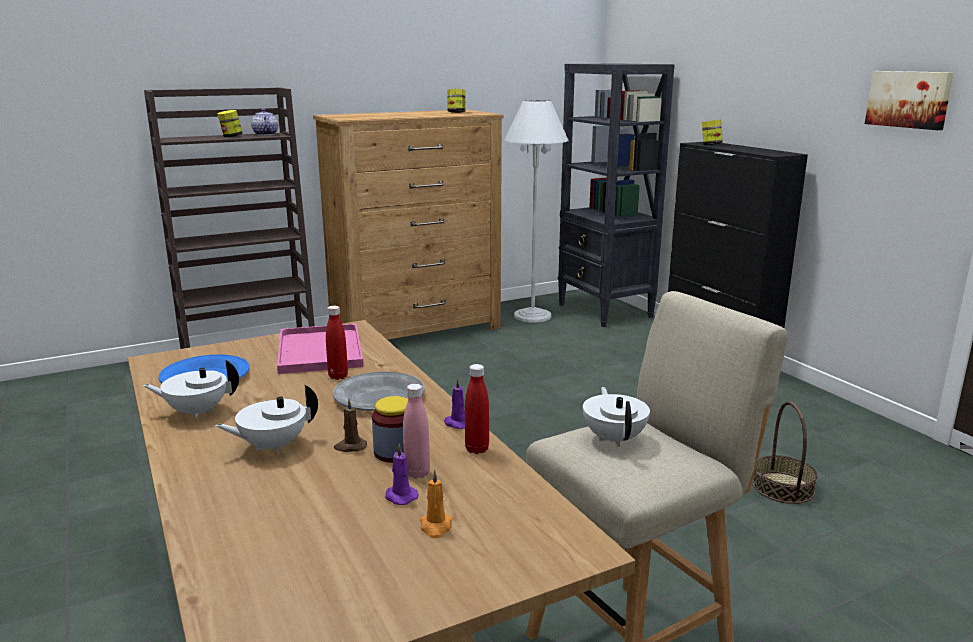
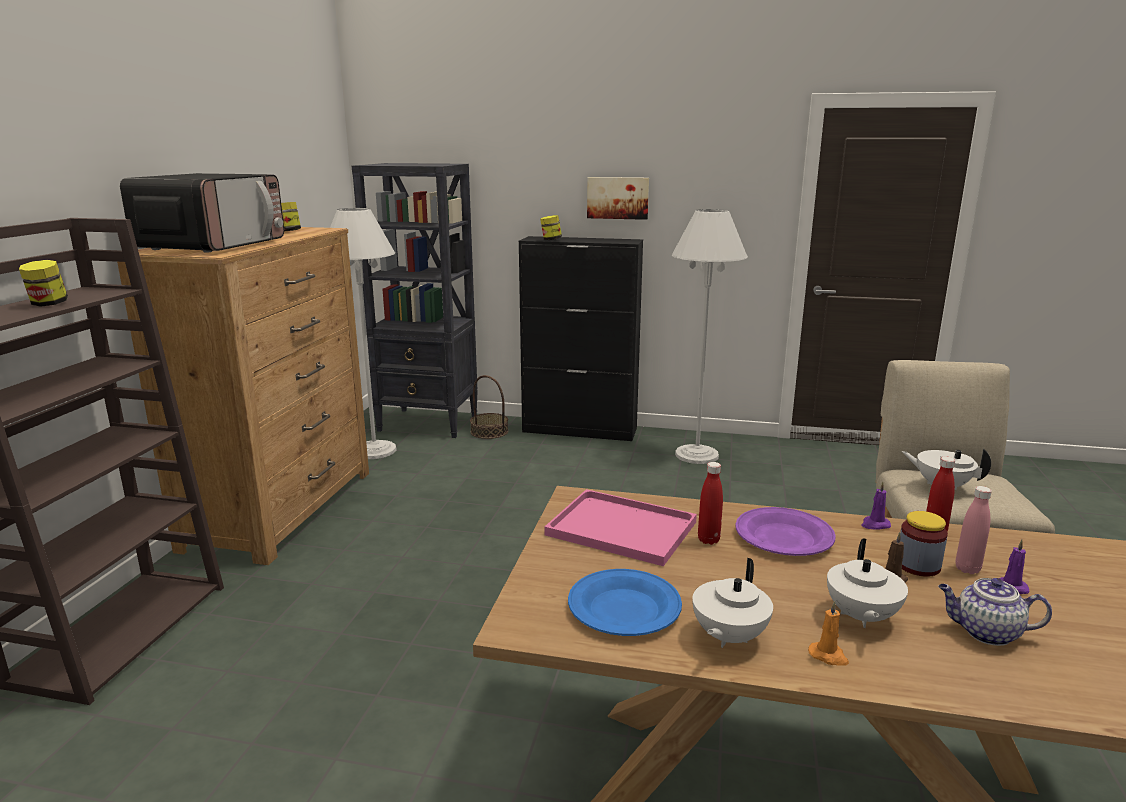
camera: 50 degrees left, 0 degrees up
(265, 134) = (84, 293): teapot -> teapot (985, 633)
(372, 115) = (213, 246): none -> microwave
(379, 397) = (783, 537): grey plate -> purple plate
(436, 527) = (1071, 590): orange candle -> orange candle (828, 656)
(783, 488) = (782, 504): basket -> basket (489, 431)
(790, 415) = (697, 455): none -> white floor lamp
(909, 99) = (727, 189): picture -> picture (618, 198)

